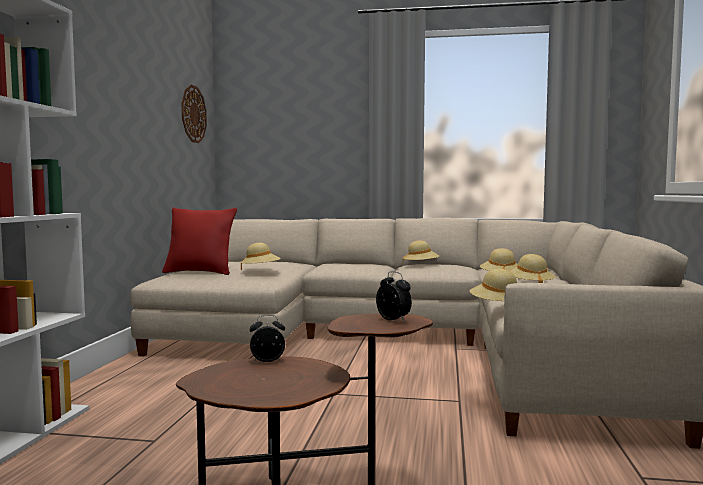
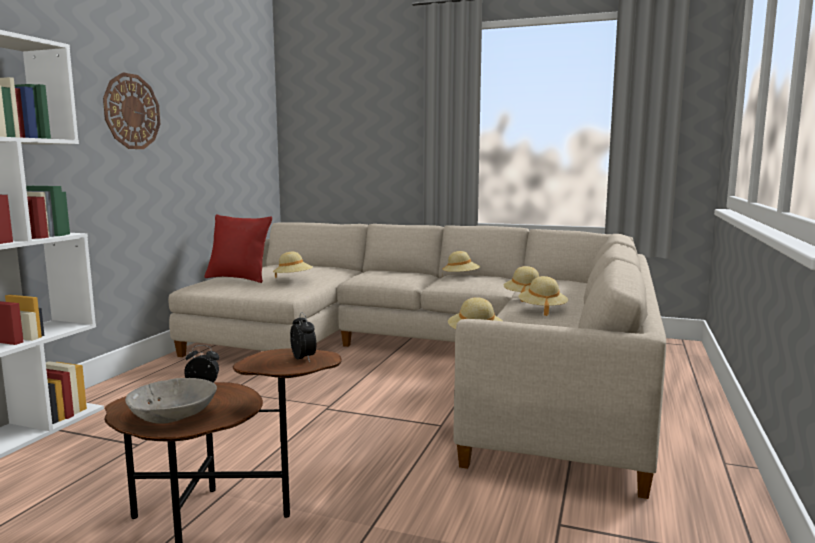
camera: 10 degrees right, 5 degrees up
(193, 114) = (248, 117): wall clock -> wall clock (132, 111)
(266, 387) = (174, 416): none -> grey bowl

